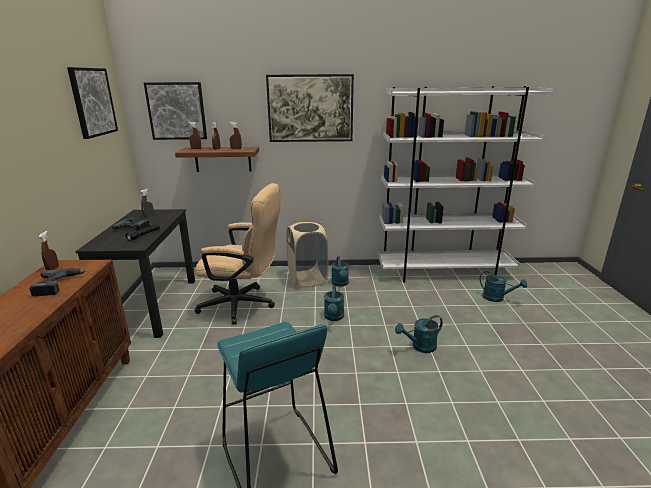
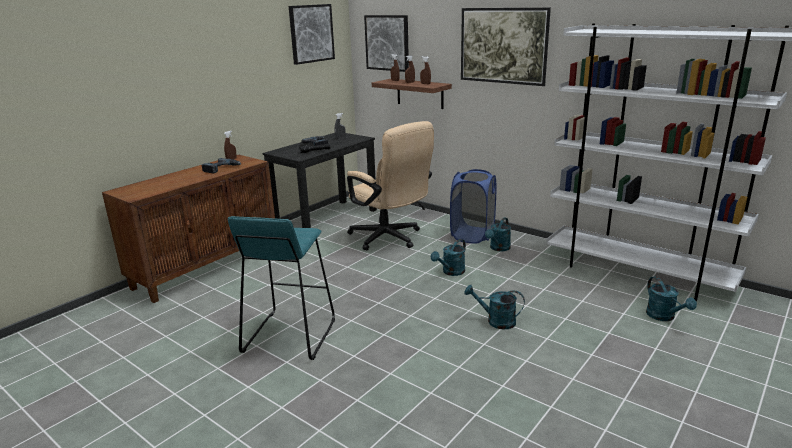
camera: 40 degrees right, 0 degrees up
(307, 279) = (472, 235): beige laundry basket -> blue laundry basket

